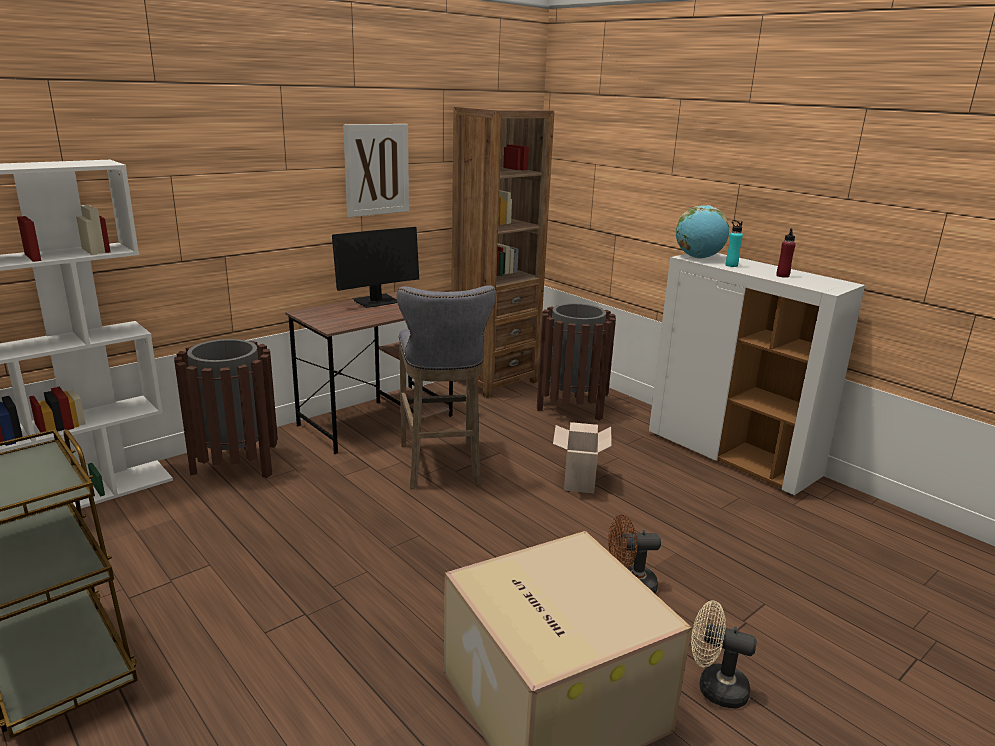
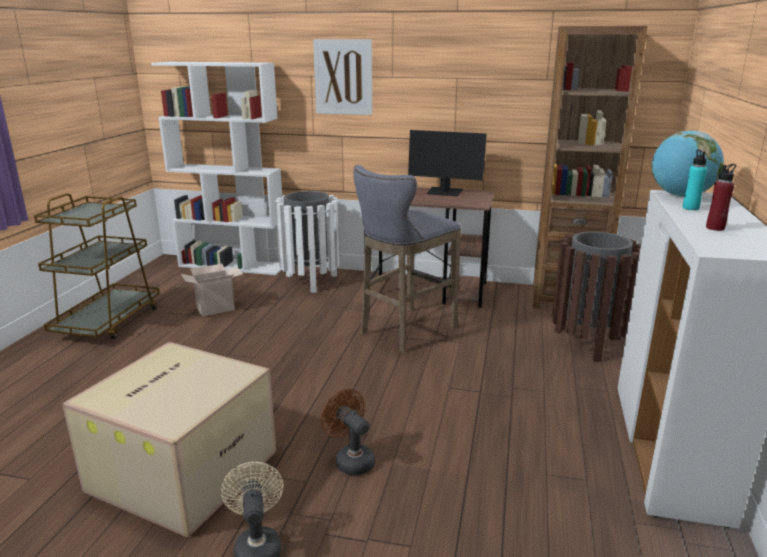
camera: 55 degrees right, 0 degrees up
(236, 466) = (310, 281): brown trash can -> white trash can
(376, 169) = (471, 82): picture -> picture (343, 77)
(578, 480) = (473, 386): cardboard box -> cardboard box (216, 308)

